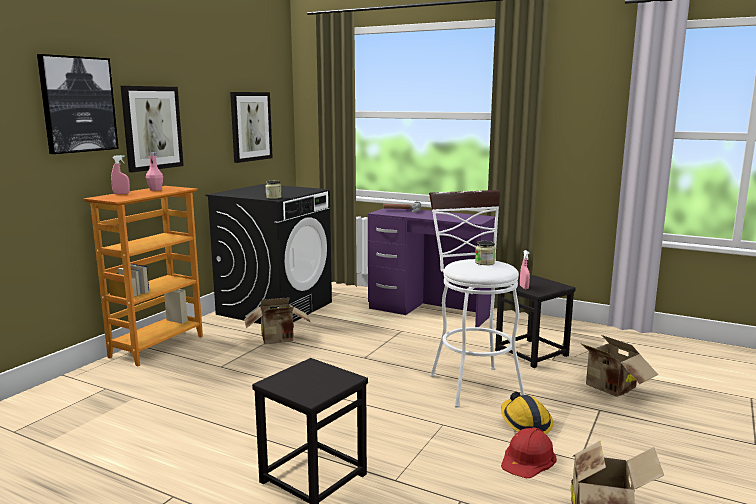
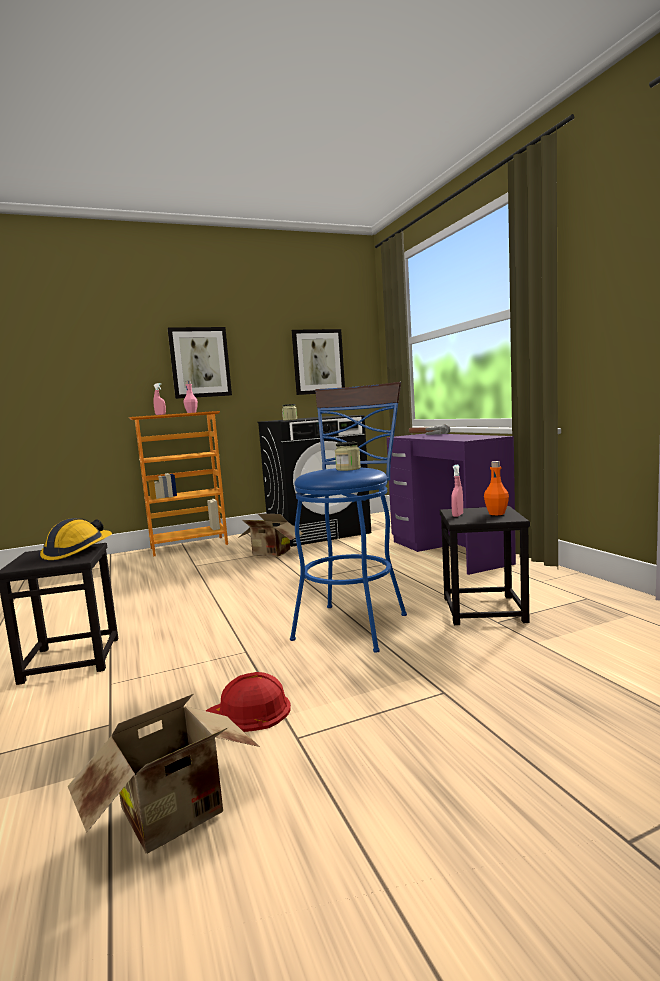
camera: 40 degrees right, 5 degrees down
(78, 104) = (126, 344): picture -> none
(472, 382) = (354, 622): white stool -> blue stool
(524, 422) = (324, 675): hard hat -> hard hat (77, 550)
(543, 283) = (496, 513): none -> orange bottle
(609, 389) = (510, 673): cardboard box -> none

